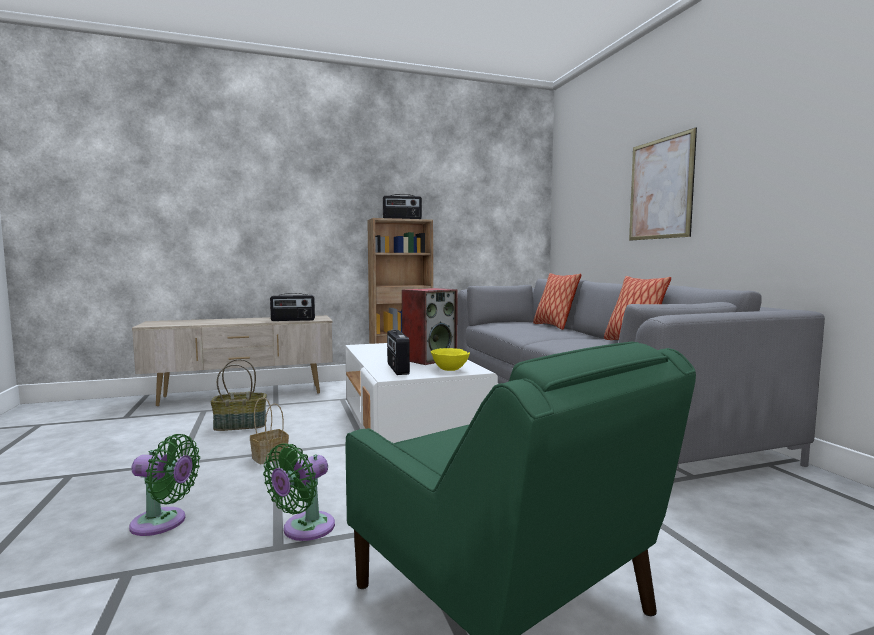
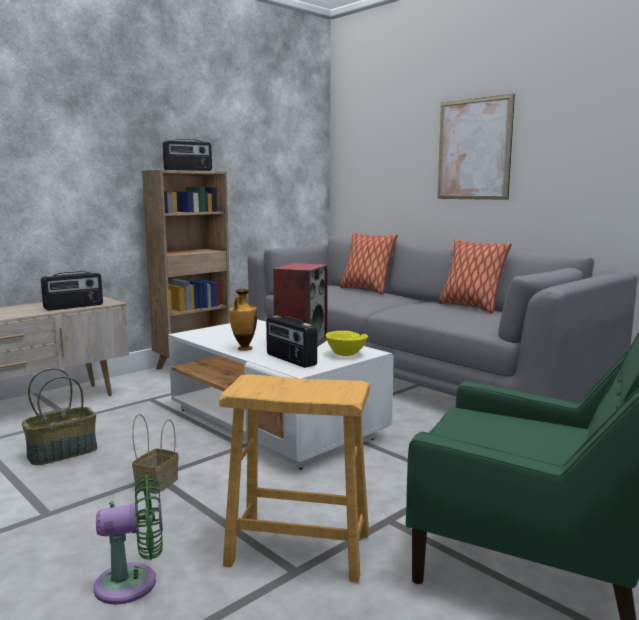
camera: 25 degrees left, 5 degrees up
(304, 529) = (299, 548): green fan -> brown stool
(377, 358) = (244, 349): none -> vase

